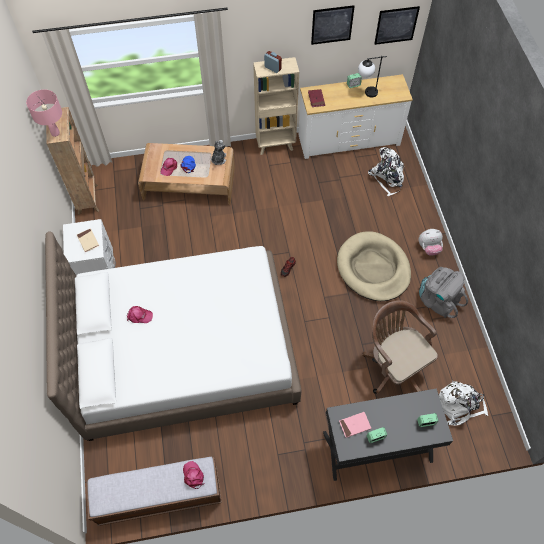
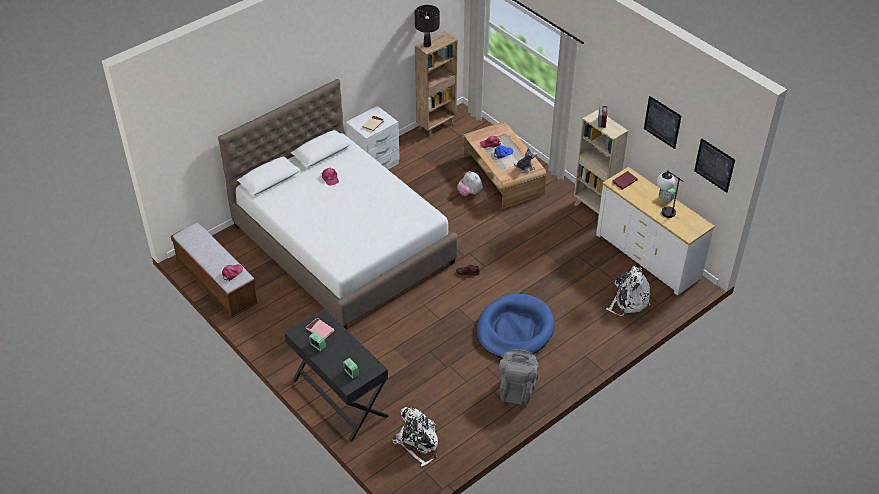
camera: 60 degrees right, 15 degrees down
(55, 133) = (427, 45): pink table lamp -> black table lamp
(373, 268) = (514, 329): beige dog bed -> blue dog bed
(393, 365) = (424, 381): brown office chair -> none
(428, 248) = (571, 361): plush toy -> plush toy (469, 193)

